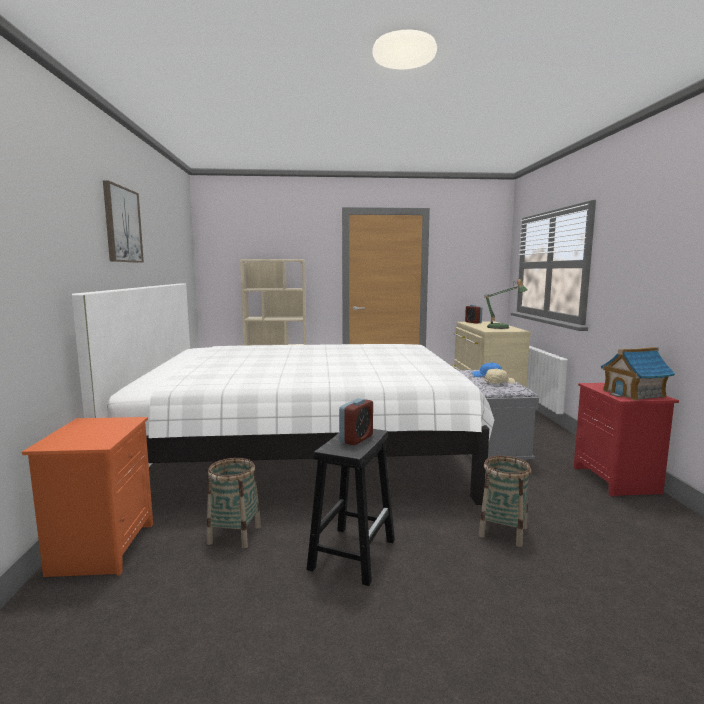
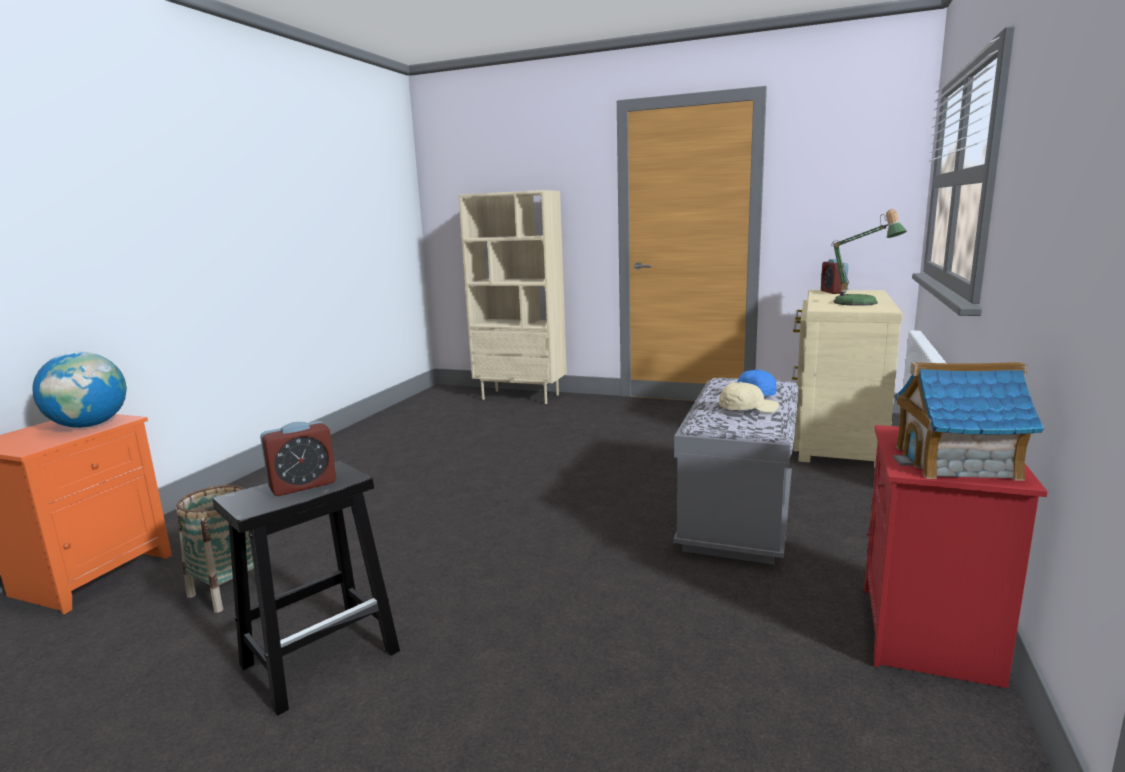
camera: 25 degrees right, 5 degrees up
(112, 426) = (89, 425): none -> globe
(122, 225) = (213, 156): picture -> none
(303, 450) = (456, 481): white bed -> none
(503, 532) = (577, 683): basket -> none

